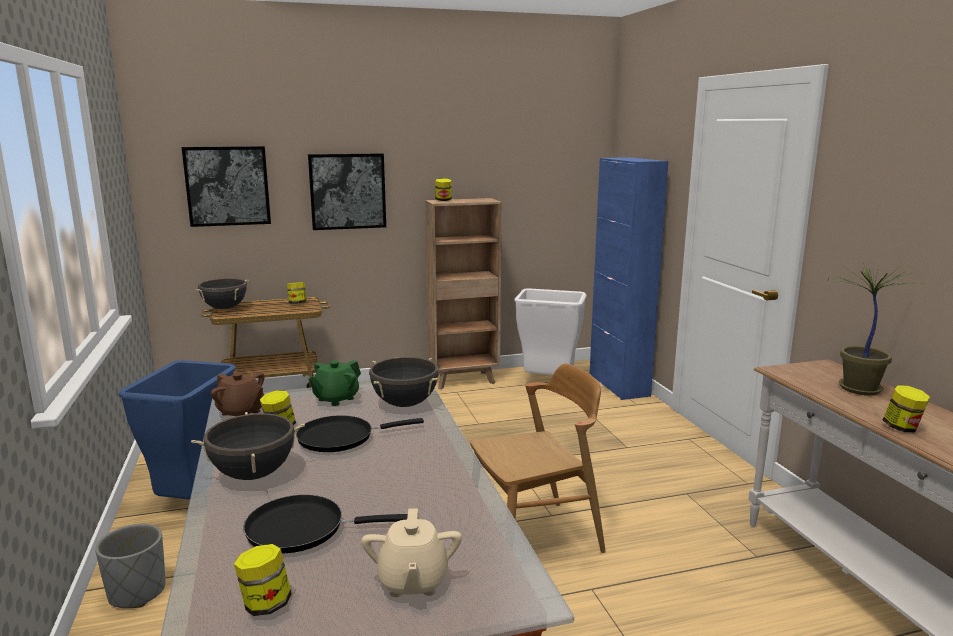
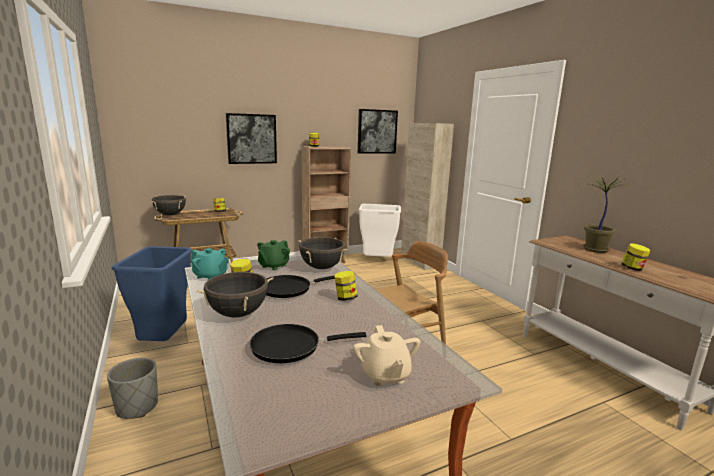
camera: 10 degrees left, 0 degrees up
(227, 186) = (170, 132): picture -> picture (377, 131)
(241, 412) = (210, 276): brown teapot -> turquoise teapot
(265, 604) = (288, 398): jar -> jar (345, 298)
(618, 385) = (419, 262): blue cabinet -> beige cabinet

